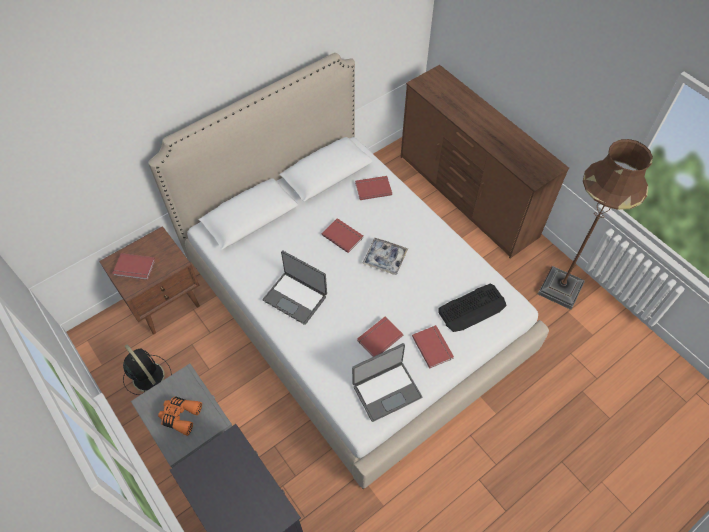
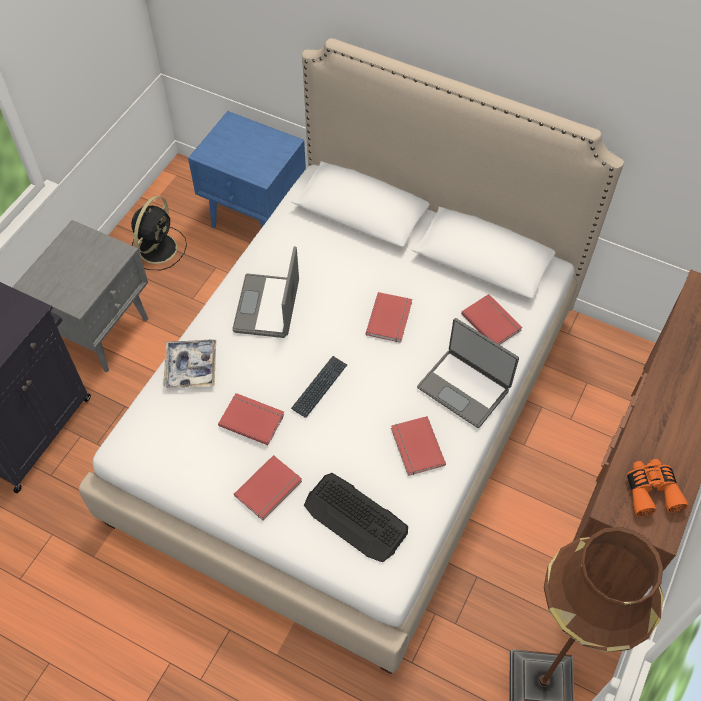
camera: 65 degrees right, 0 degrees up
(134, 268) = (233, 143): red book -> red book (416, 447)
(166, 303) = (256, 218): brown nightstand -> blue nightstand
(180, 416) = (71, 269): orange binoculars -> orange binoculars (651, 490)
(373, 292) = (319, 387): none -> keyboard
(385, 258) = (380, 380): tray -> tray (191, 367)
(386, 390) = (179, 456): laptop -> laptop (464, 387)

